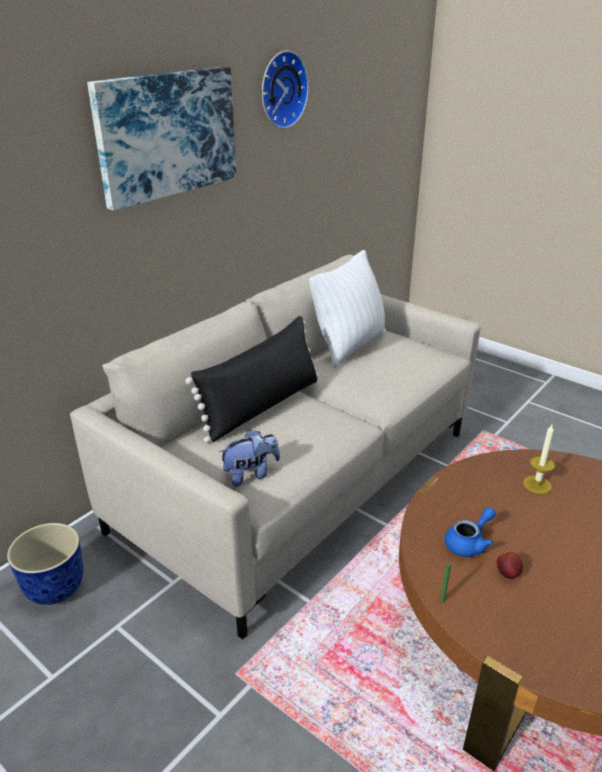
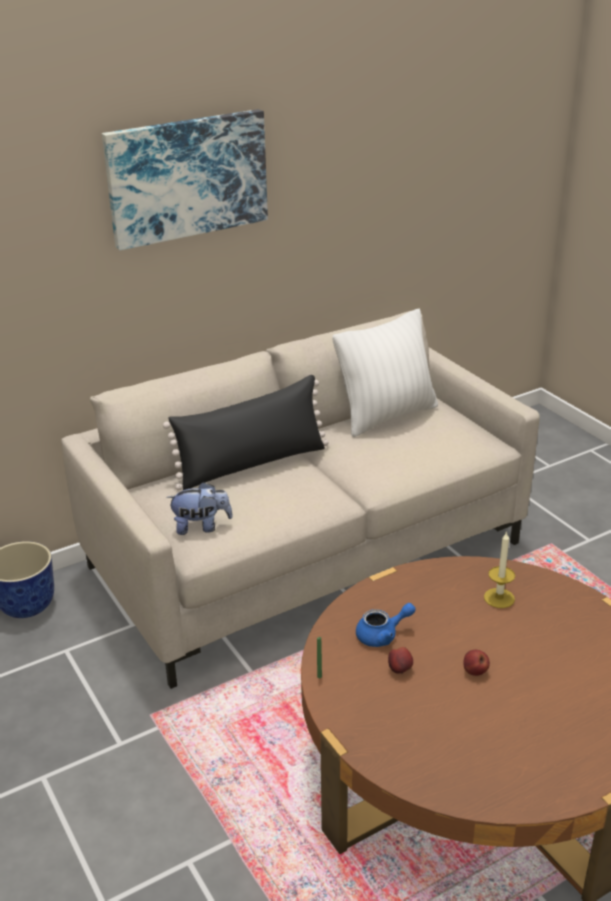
camera: 20 degrees right, 0 degrees up
(281, 90) = (335, 127): wall clock -> none
(569, 559) = (474, 671): none -> apple

